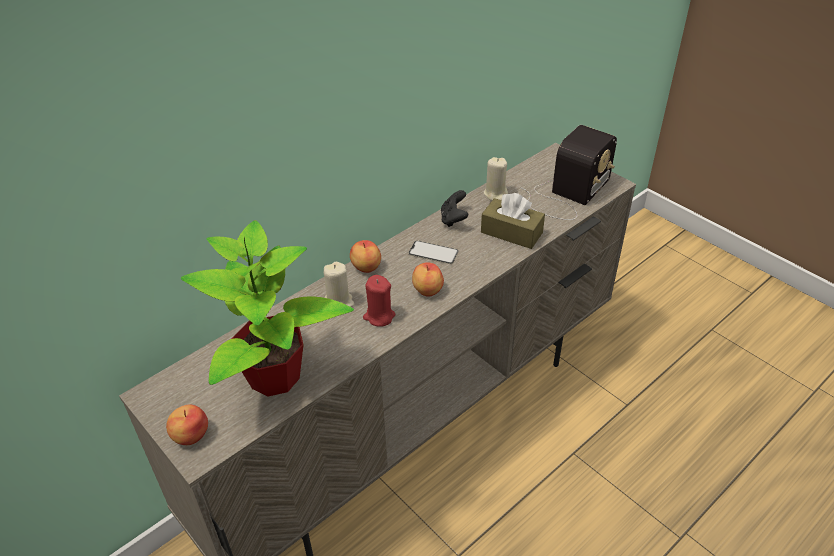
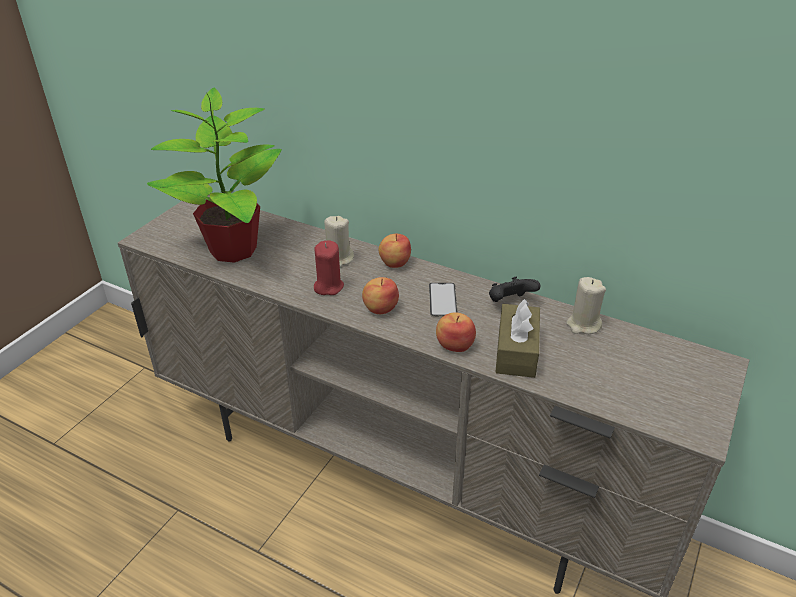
camera: 70 degrees right, 5 degrees down
(190, 435) = (163, 229): apple -> apple (455, 344)
(567, 194) = (634, 388): radio -> none

